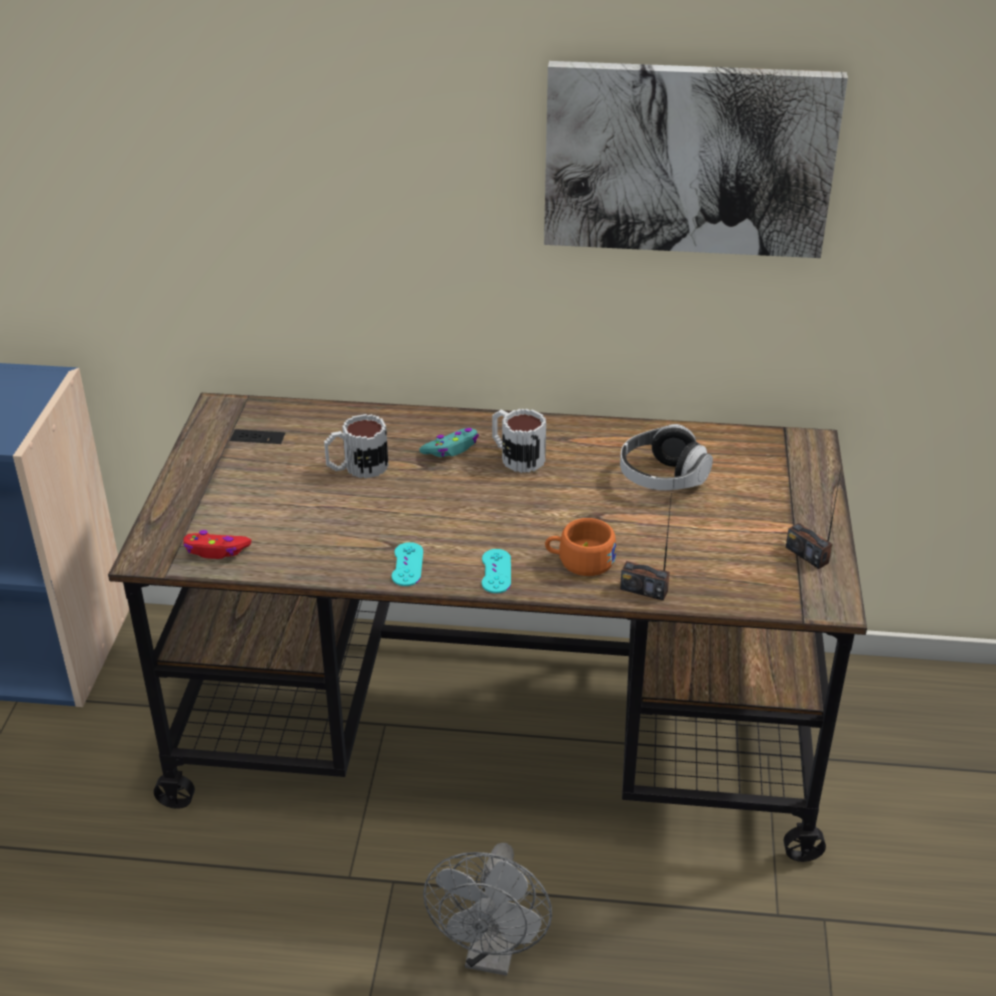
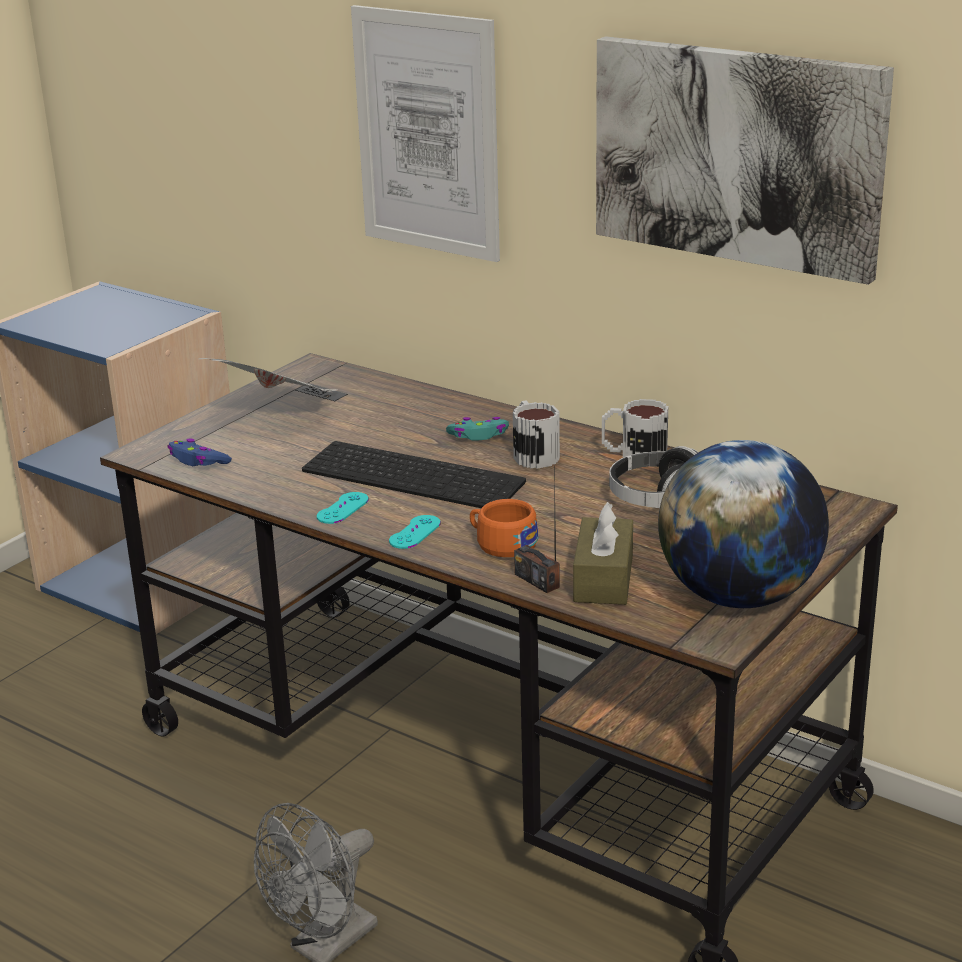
camera: 30 degrees right, 10 degrees down
(216, 550) = (198, 461): red game controller -> blue game controller
(235, 468) = (276, 409): none -> newspaper
(338, 166) = (427, 133): none -> picture
(357, 467) = (379, 431): mug -> mug (634, 454)
(438, 508) = (416, 475): none -> keyboard
(693, 571) = (603, 578): none -> brown tissue box
(807, 555) = (739, 596): radio -> globe

